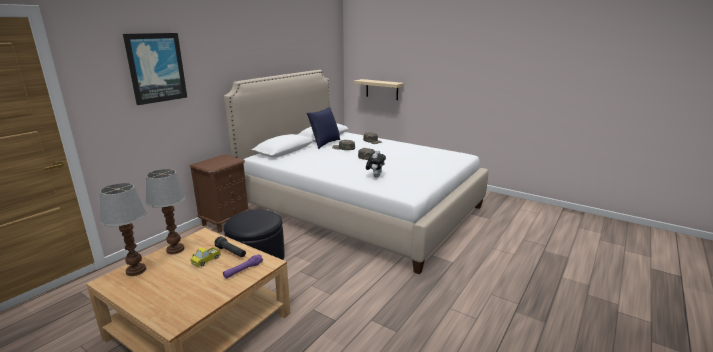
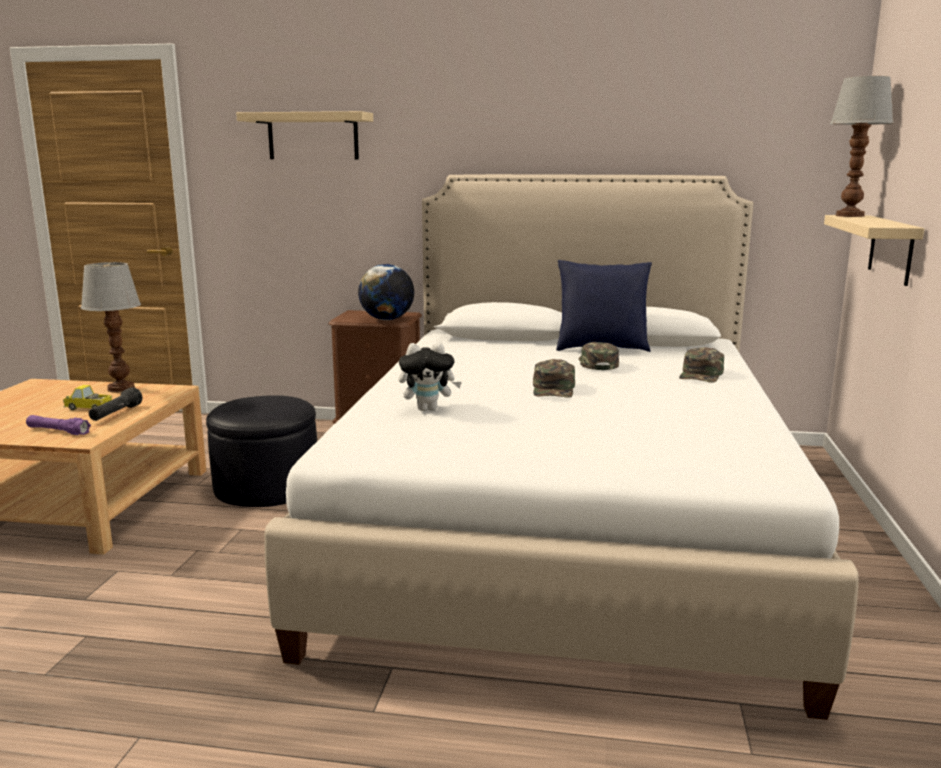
camera: 65 degrees right, 5 degrees down
(135, 270) = (60, 387): table lamp -> table lamp (848, 215)
(156, 68) = (313, 136): picture -> beige shelf
(230, 161) = (387, 319): none -> globe

